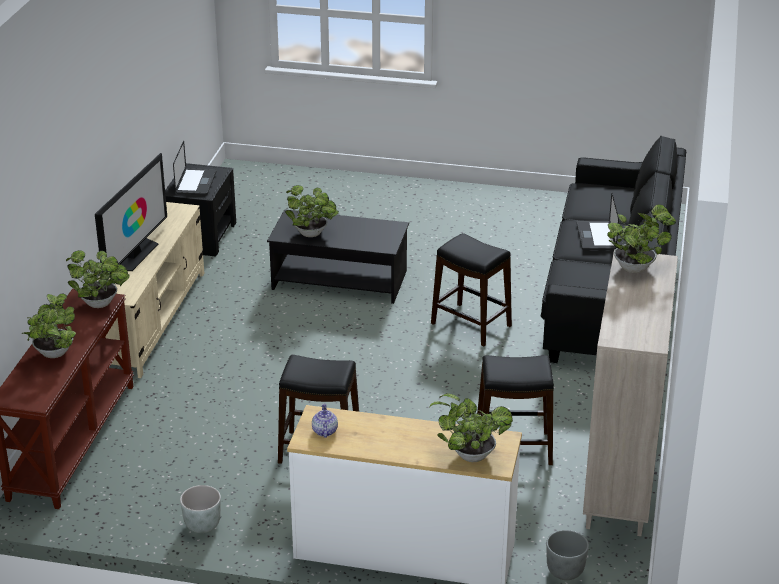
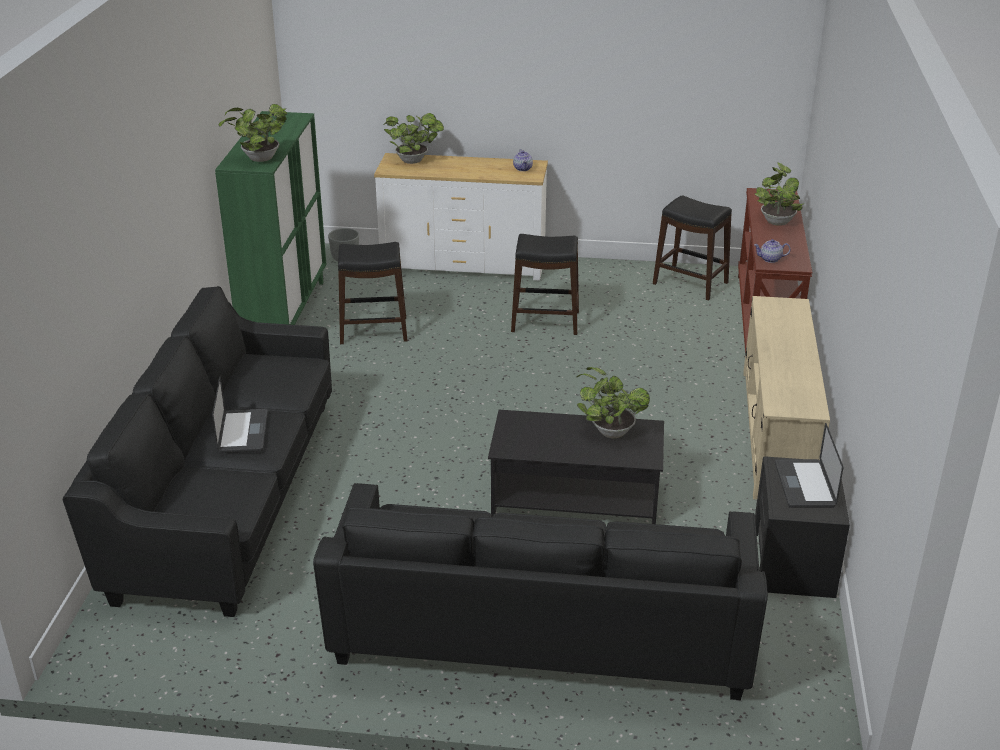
camera: 175 degrees right, 0 degrees up
(101, 304) = (770, 259): potted plant -> teapot
(134, 255) = (793, 345): television -> none
(202, 526) = (620, 271): grey planter -> none
(384, 209) = (540, 634): none -> black sofa
(471, 325) = (407, 445): black stool -> black stool (690, 283)
(621, 481) = (284, 312): beige cabinet -> green cabinet

